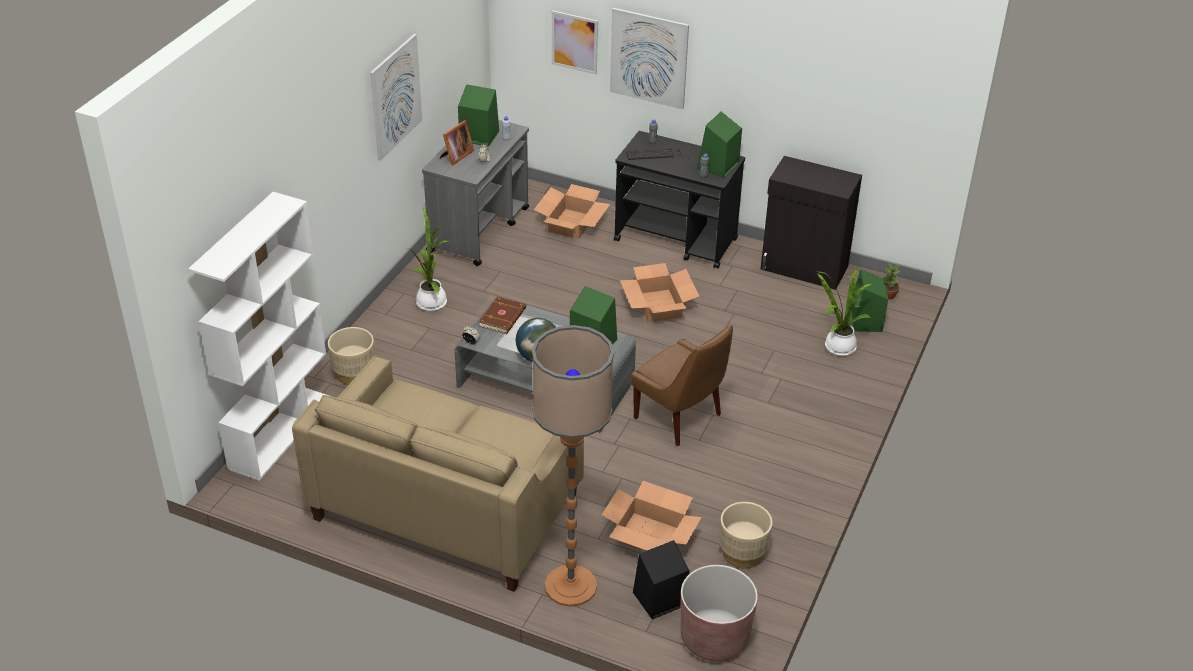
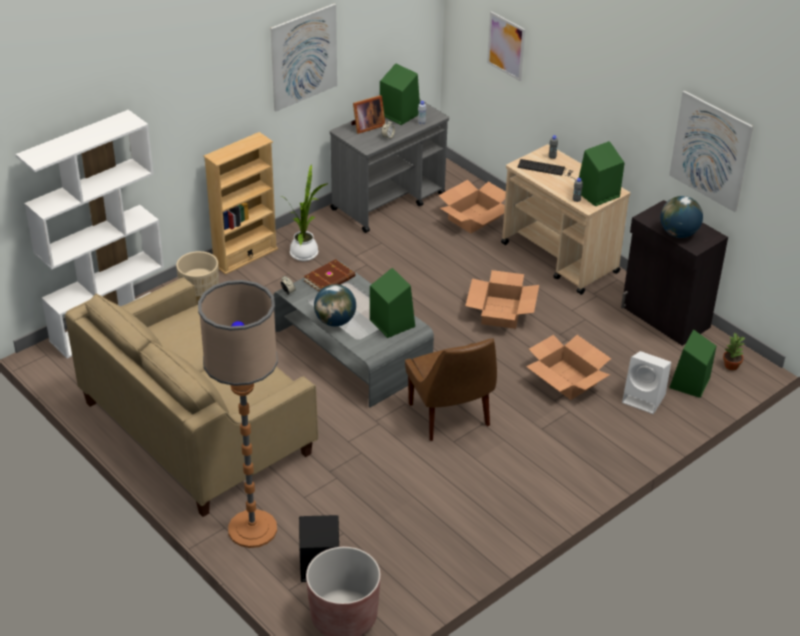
camera: 25 degrees right, 0 degrees up
(374, 323) = (245, 256): none -> beige bookcase
(648, 58) = (562, 75): picture -> picture (710, 151)
(650, 535) = (351, 510): cardboard box -> cardboard box (566, 380)
(676, 240) = (560, 258): black cart -> beige cart
(742, 553) = (421, 553): beige planter -> none
(819, 183) = (679, 233): none -> globe
(837, 347) = (645, 399): potted plant -> white speaker

